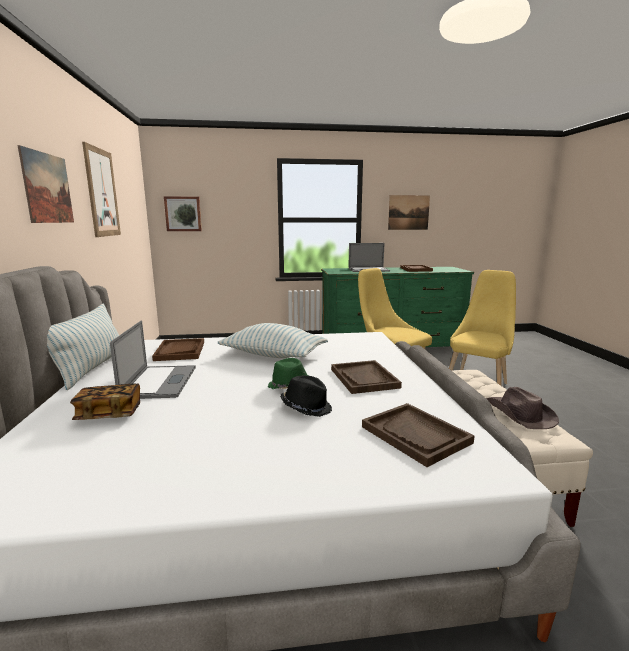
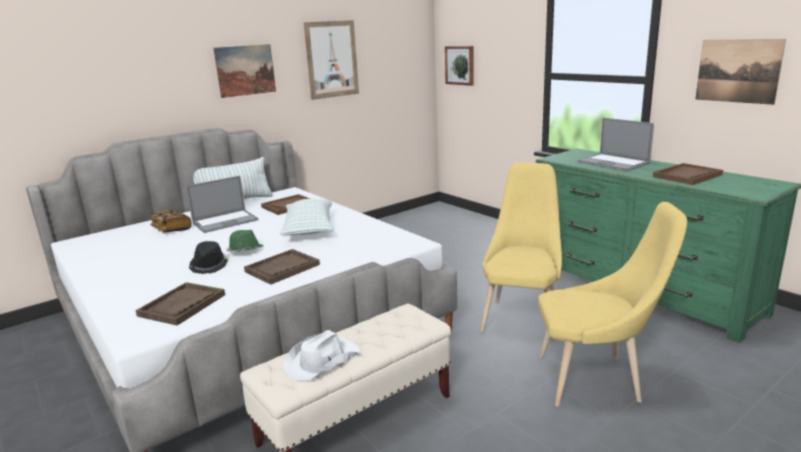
camera: 60 degrees right, 5 degrees up
(519, 414) = (321, 360): brown hat -> white hat

